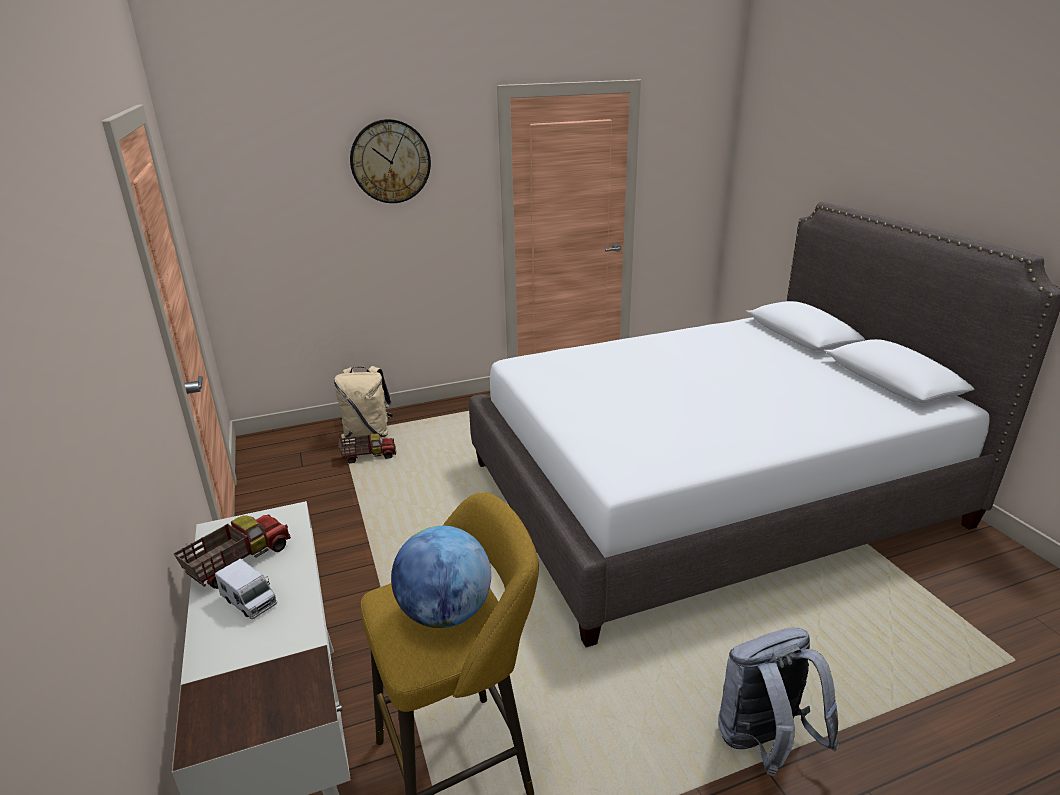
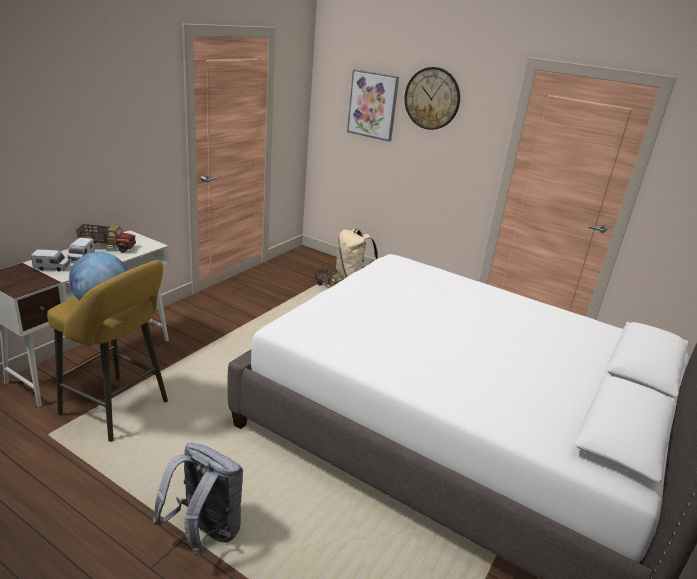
camera: 50 degrees right, 0 degrees up
(253, 646) = (52, 268): none -> toy truck
(301, 193) = (373, 105): none -> picture

